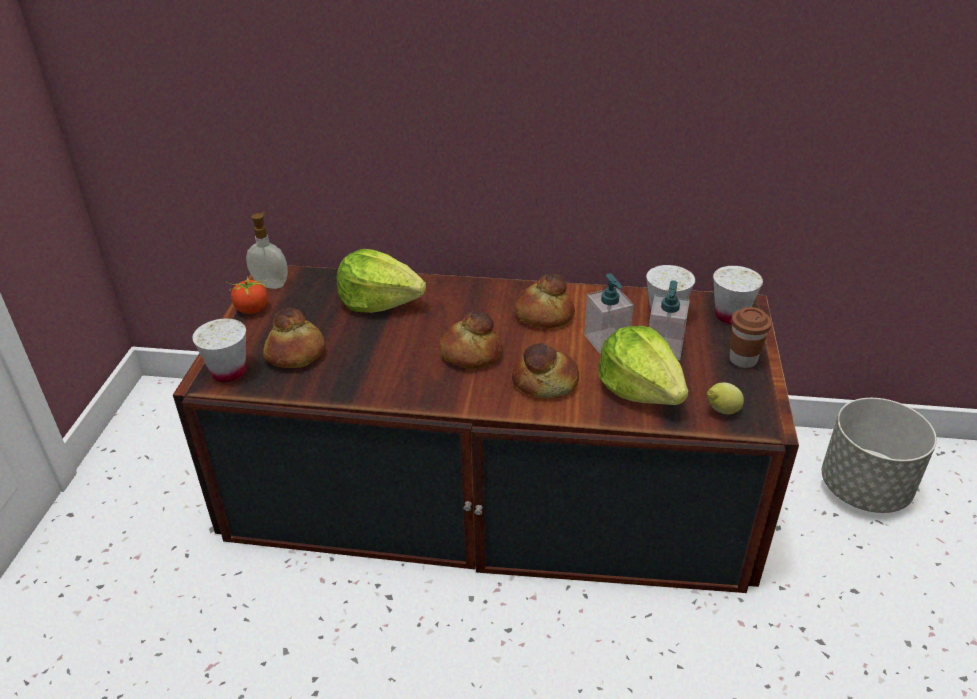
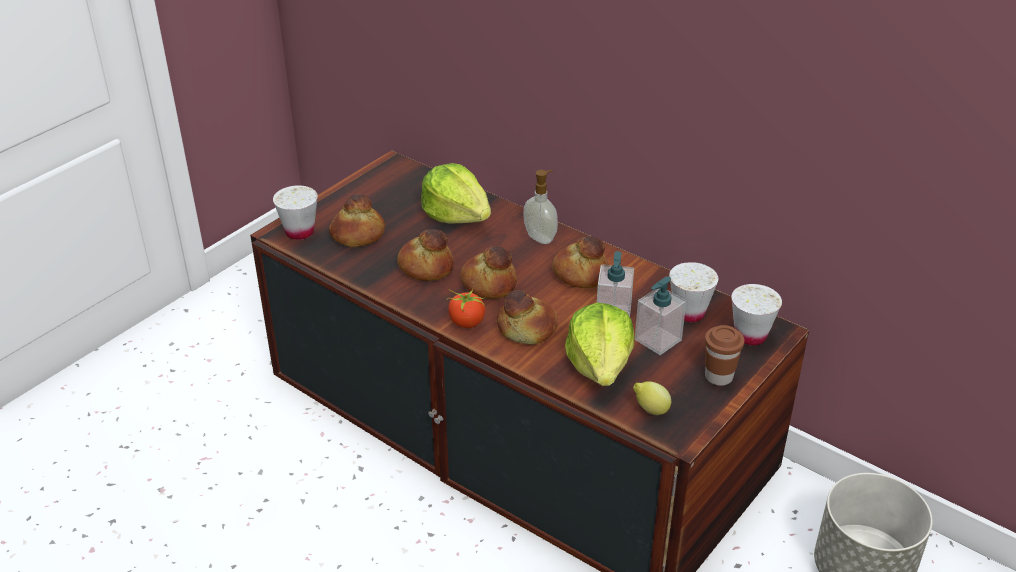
camera: 30 degrees right, 0 degrees up
(251, 309) = (355, 188): tomato -> tomato (466, 322)
(271, 284) = (387, 171): soap dispenser -> soap dispenser (541, 237)
(395, 360) = (426, 267): none -> bread

